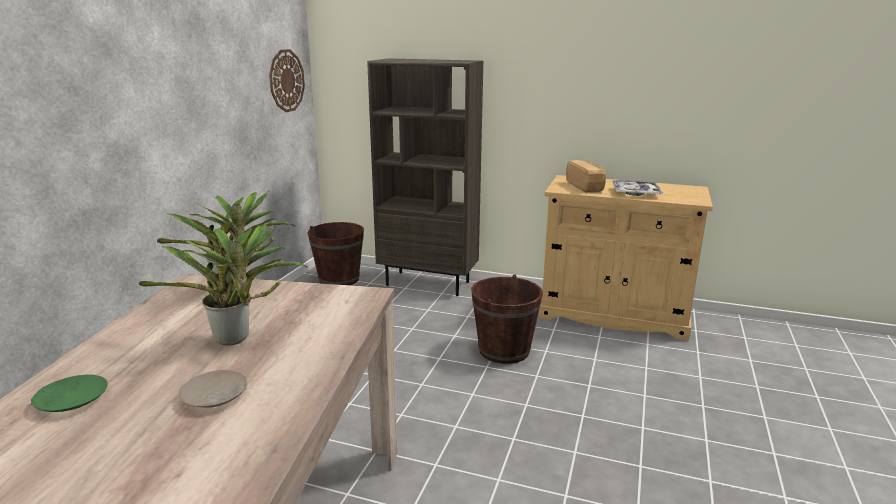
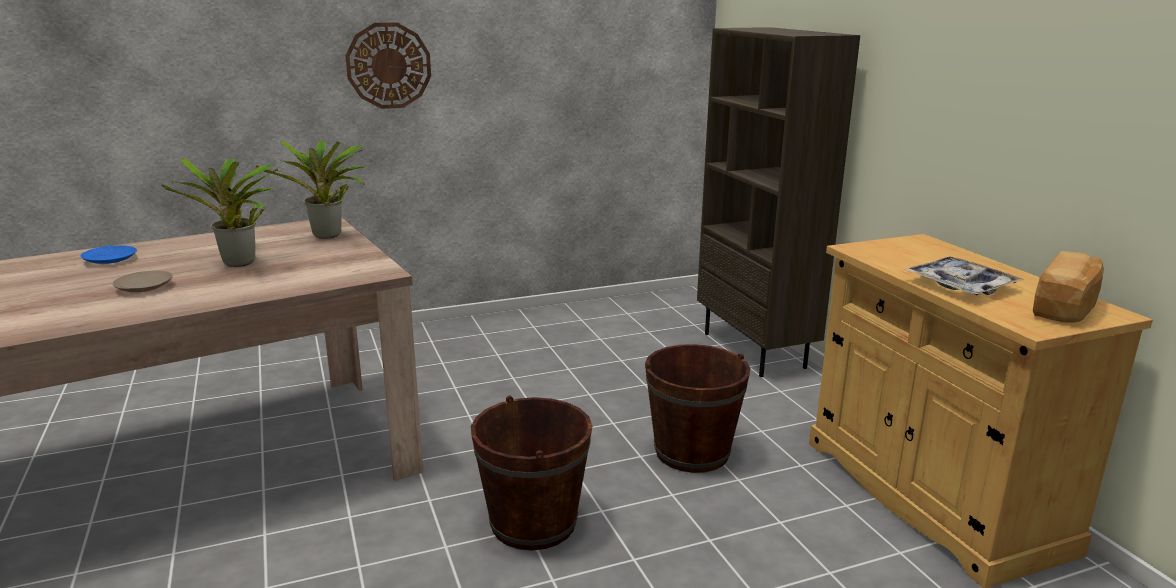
camera: 50 degrees right, 0 degrees up
(71, 400) = (110, 260): green plate -> blue plate
(286, 80) = (658, 50): wall clock -> wall clock (388, 66)
(339, 279) = (671, 309): brown bucket -> brown bucket (533, 523)
(585, 186) = (908, 256): bread -> bread (1066, 308)

